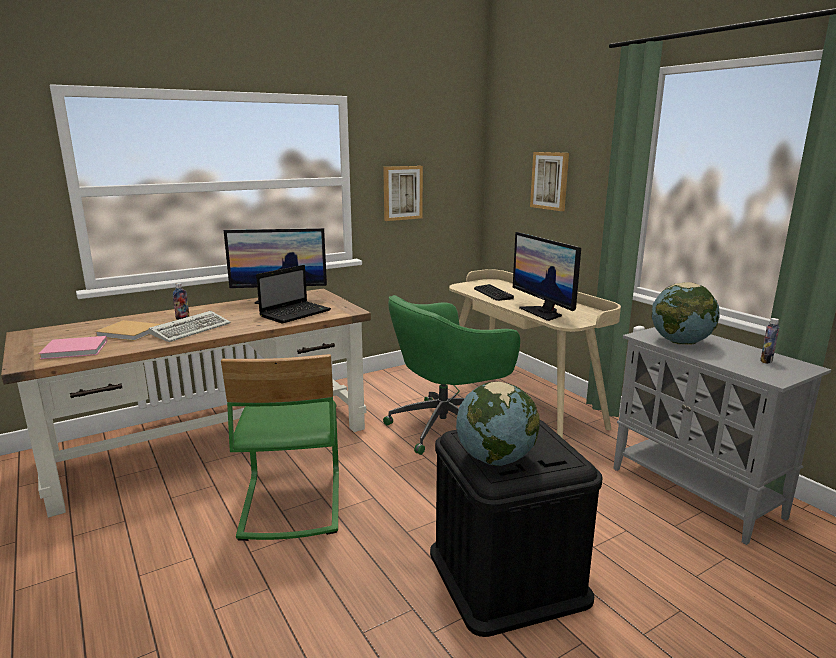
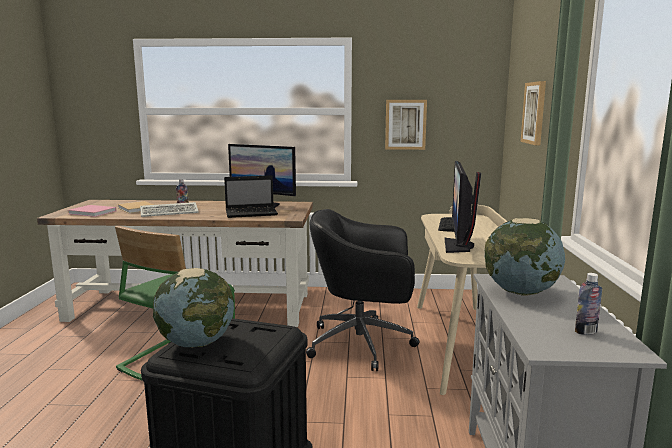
camera: 35 degrees right, 5 degrees down
(446, 426) = (363, 344): green office chair -> black office chair

